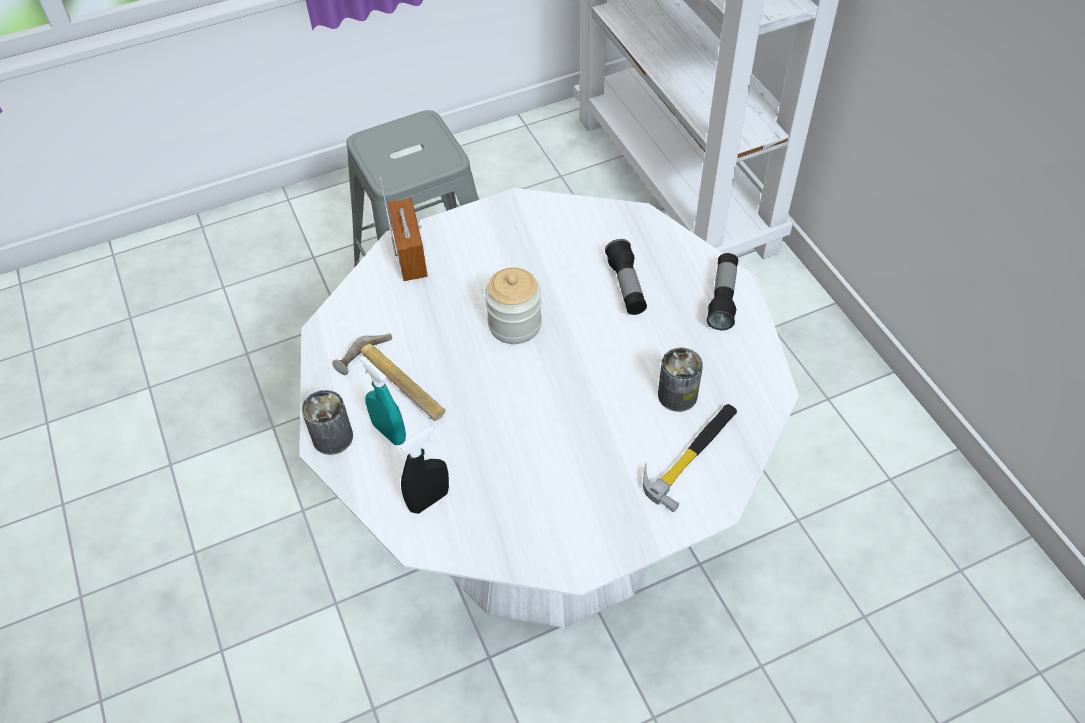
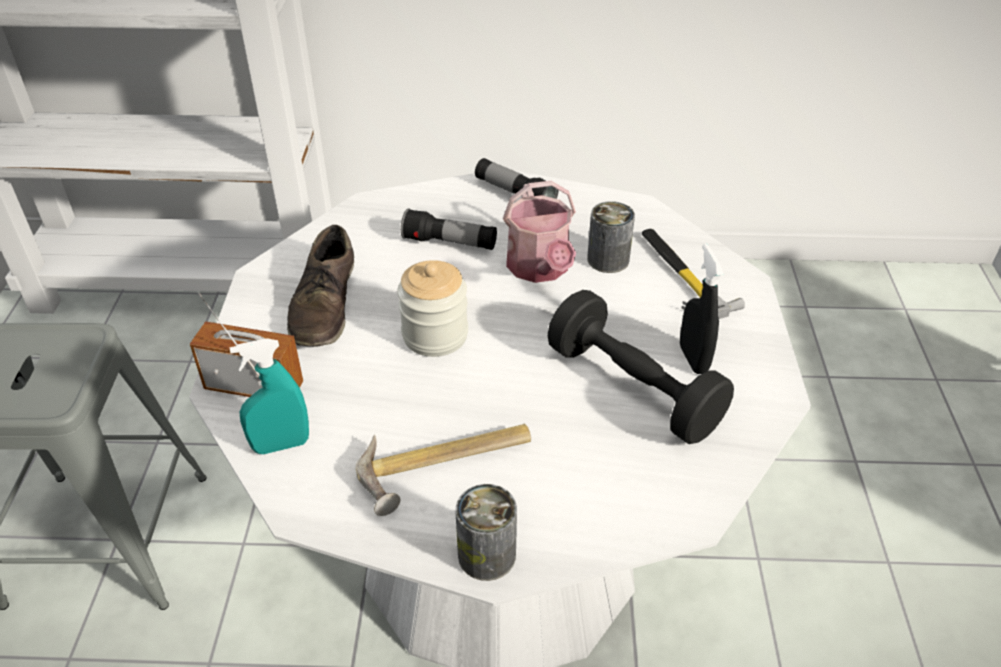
camera: 65 degrees left, 10 degrees down
(389, 432) = (515, 494): turquoise spray bottle -> turquoise spray bottle (281, 445)
(429, 500) = (636, 487): black spray bottle -> black spray bottle (693, 359)
(509, 250) = (325, 304): none -> brown shoe
(528, 465) = (633, 388): none -> black dumbbell
(633, 355) = (540, 269): none -> watering can

